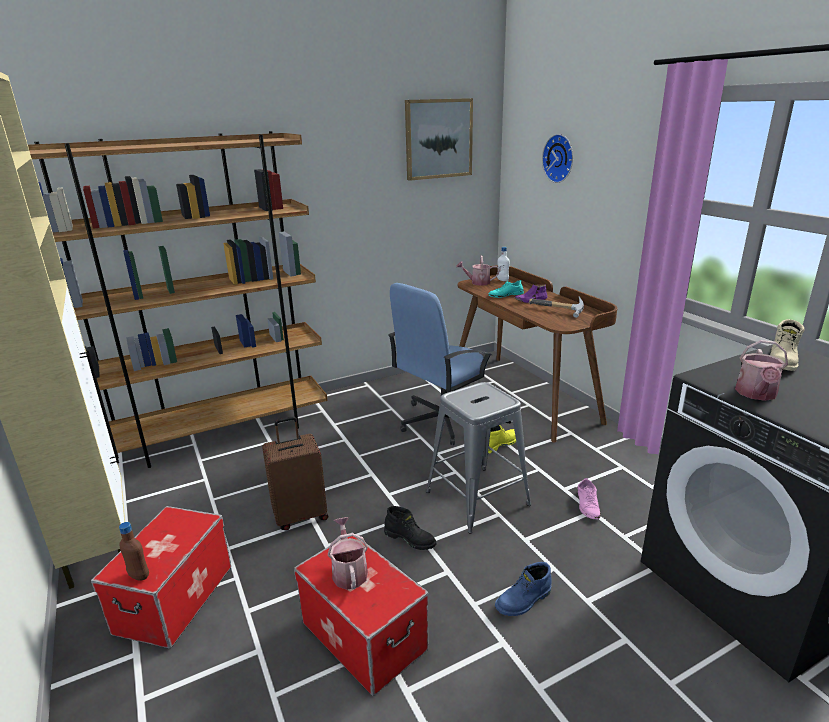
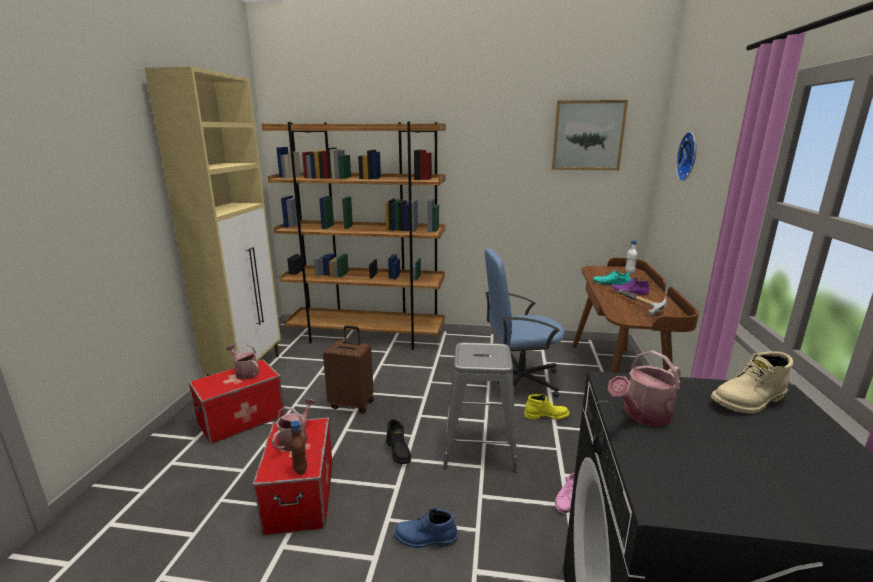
camera: 35 degrees right, 5 degrees down
(139, 576) = (207, 389): brown bottle -> brown bottle (300, 469)
(477, 283) = (602, 269): watering can -> watering can (245, 373)

